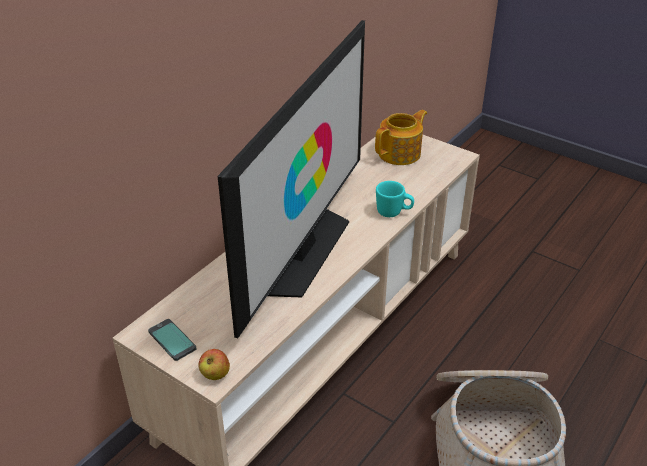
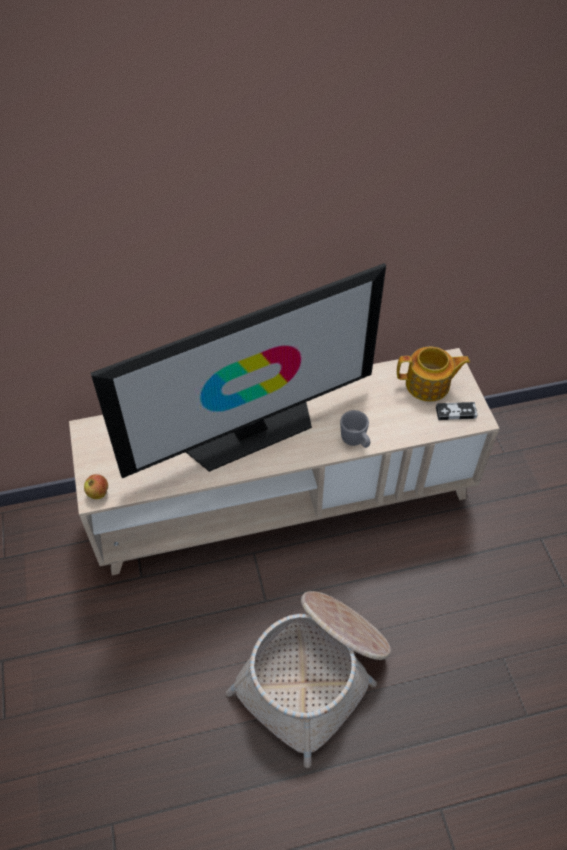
camera: 40 degrees right, 15 degrees up
(172, 340) = (98, 448): phone -> none
(393, 212) = (355, 441): turquoise mug -> grey mug
(440, 160) = (456, 412): none -> game controller

